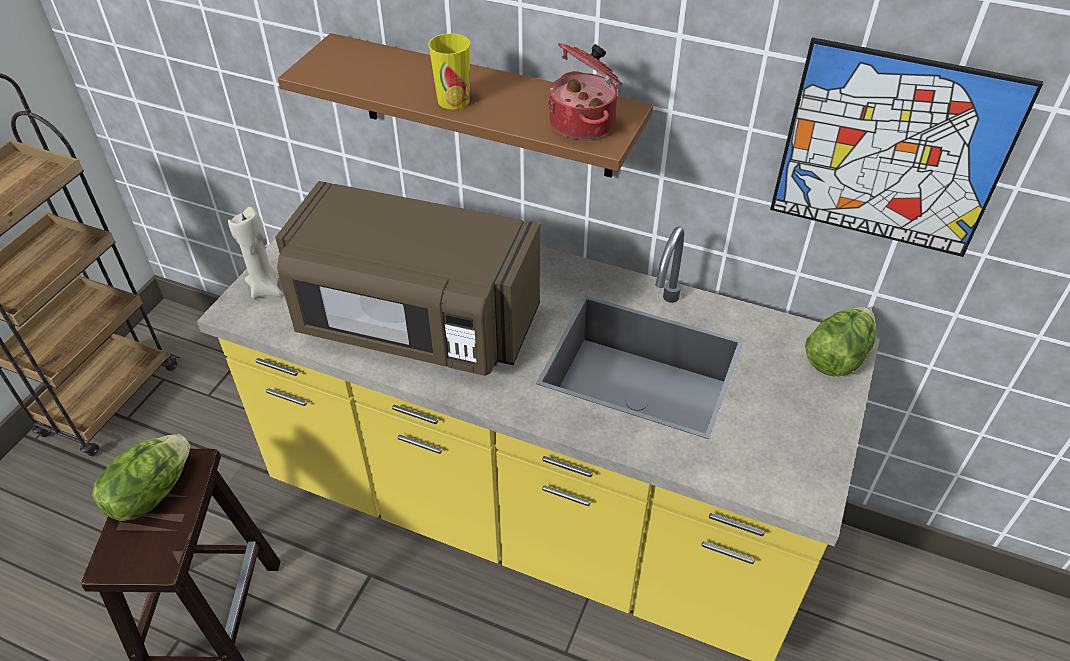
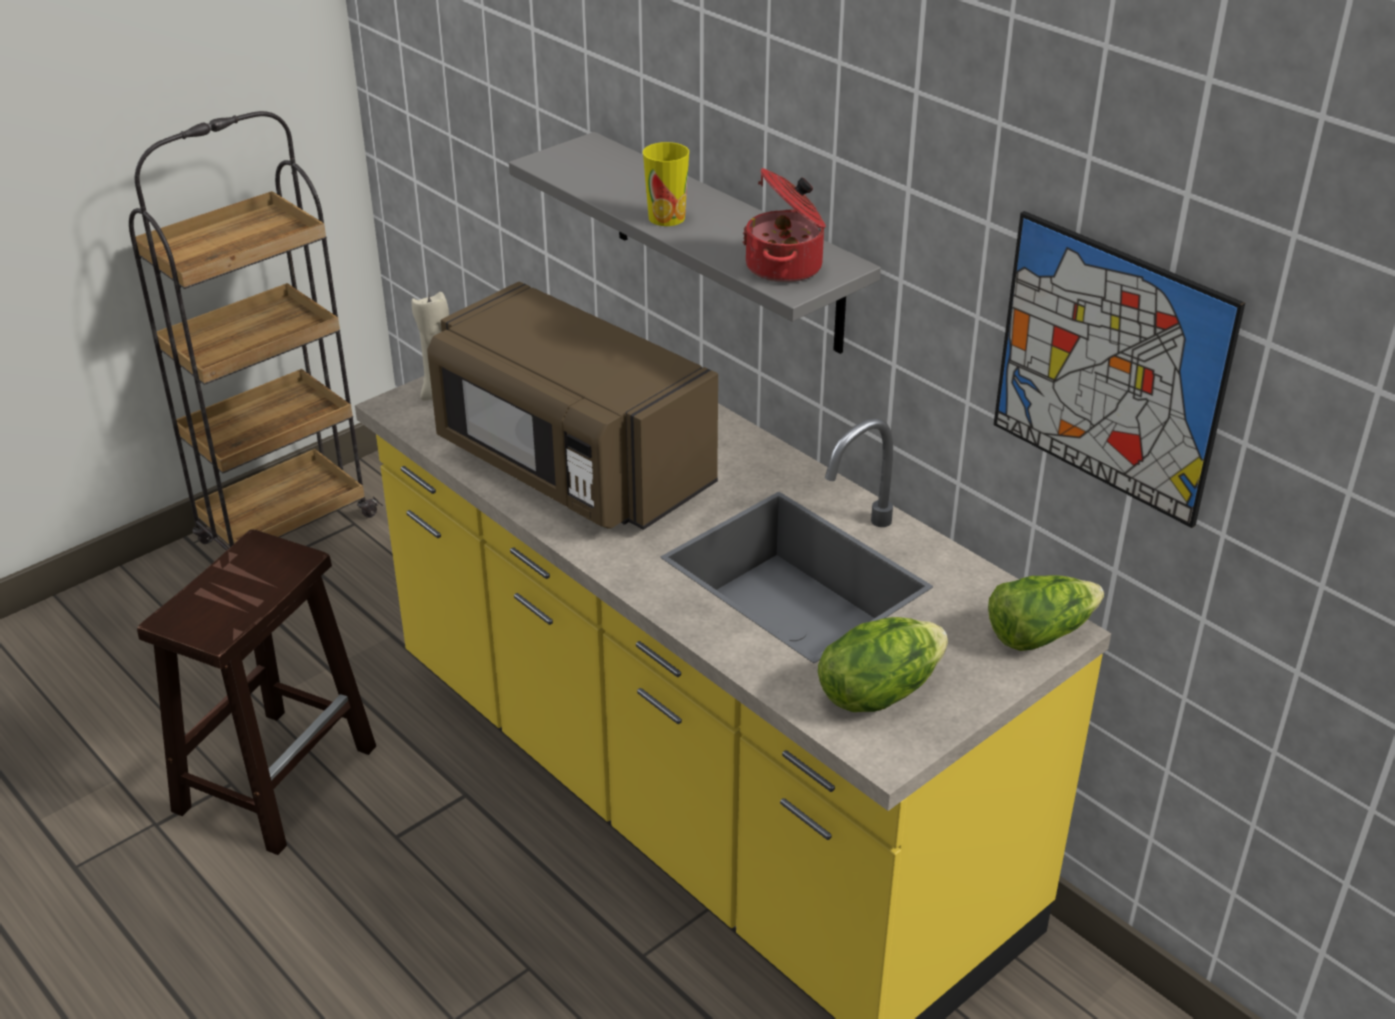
camera: 25 degrees right, 10 degrees down
(150, 493) = (243, 572): lettuce -> lettuce (878, 692)
(485, 107) = (726, 243): brown shelf -> grey shelf

